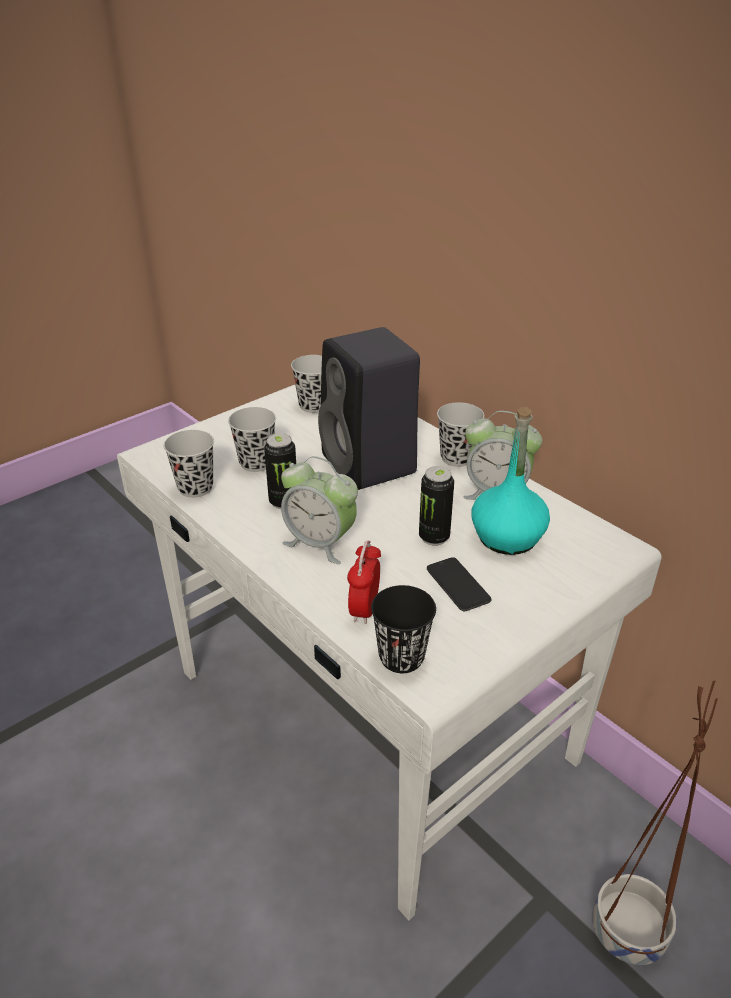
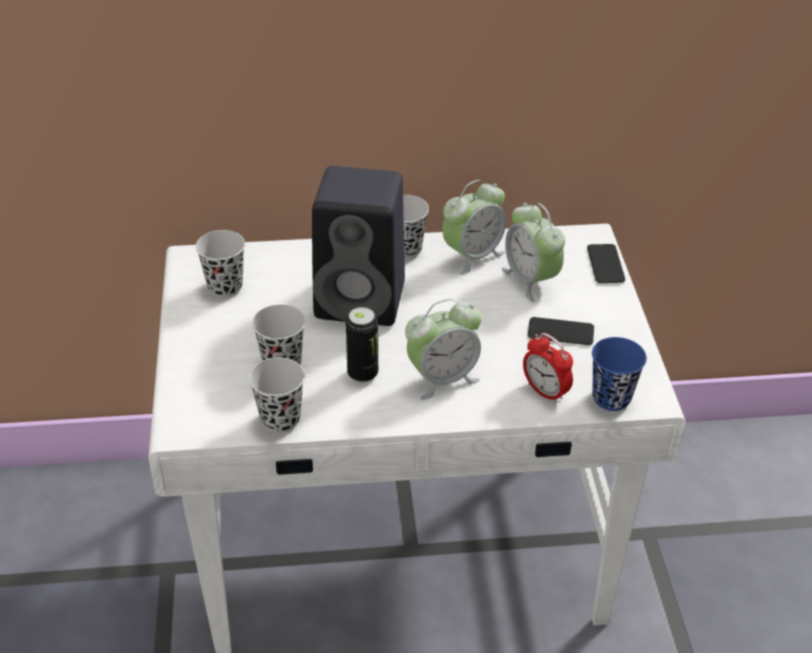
camera: 55 degrees left, 5 degrees up
(401, 657) = (611, 398): black cup -> blue cup
(434, 537) = (495, 315): can -> none
(507, 537) = (530, 280): turquoise bottle -> alarm clock
(593, 573) = (605, 264): none -> phone
(628, 928) = (698, 504): brown planter -> none

